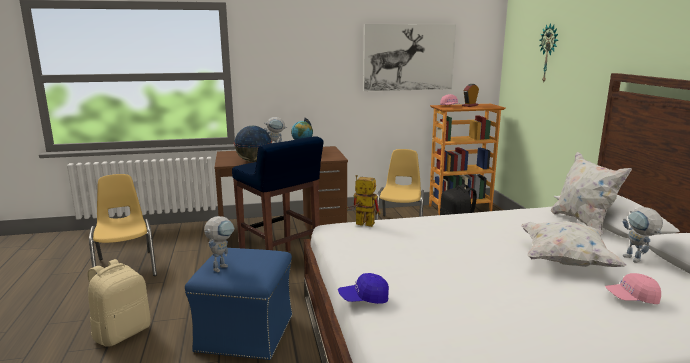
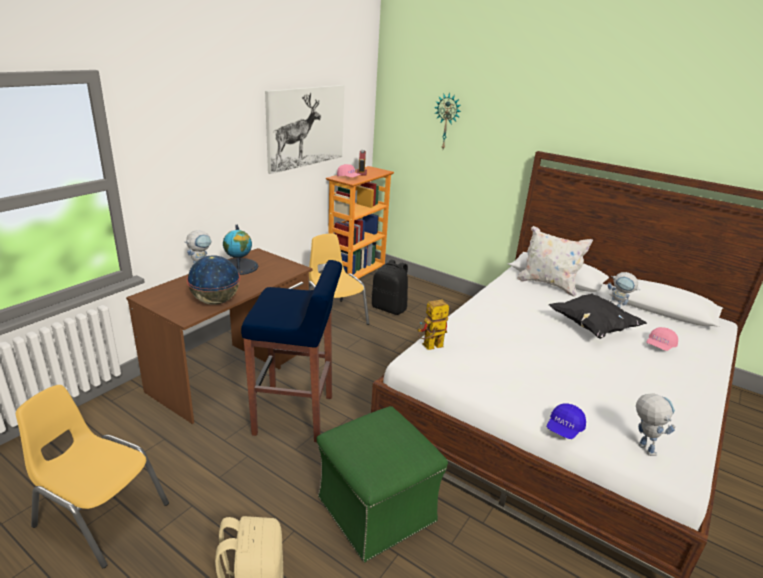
camera: 45 degrees left, 10 degrees up
(222, 266) = (375, 457): toy robot -> toy robot (641, 446)
(246, 332) = (375, 508): blue ottoman -> green ottoman
(565, 261) = (592, 327): white pillow -> black pillow

